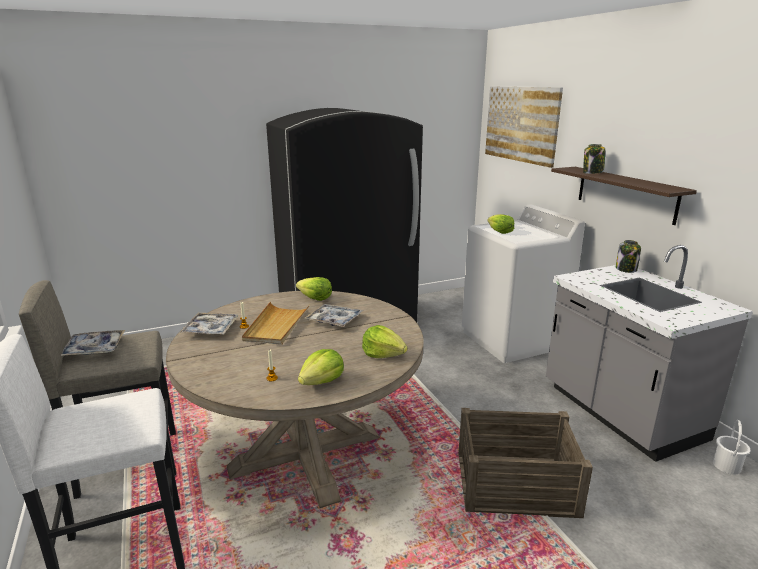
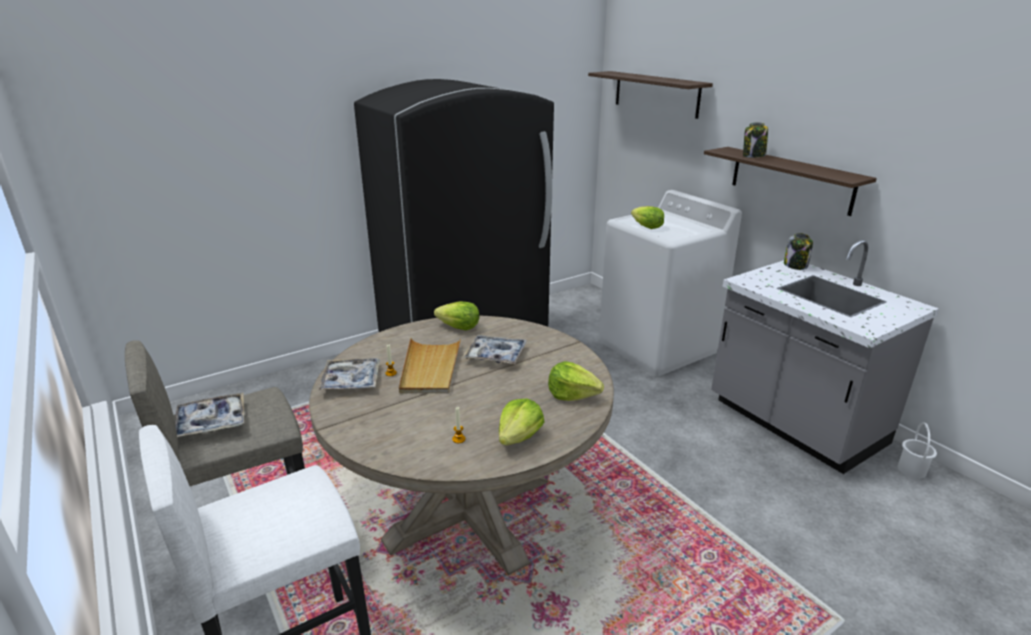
camera: 10 degrees left, 5 degrees up
(516, 483) = (711, 517): crate -> none
(521, 124) = (656, 93): picture -> shelf

